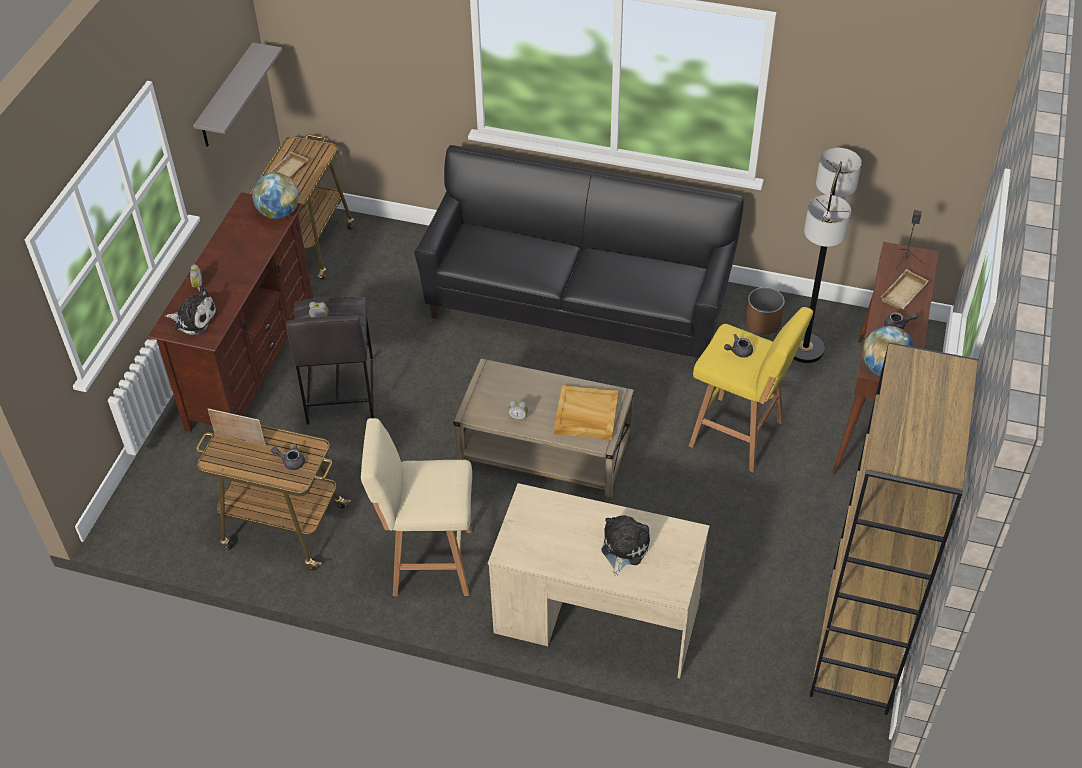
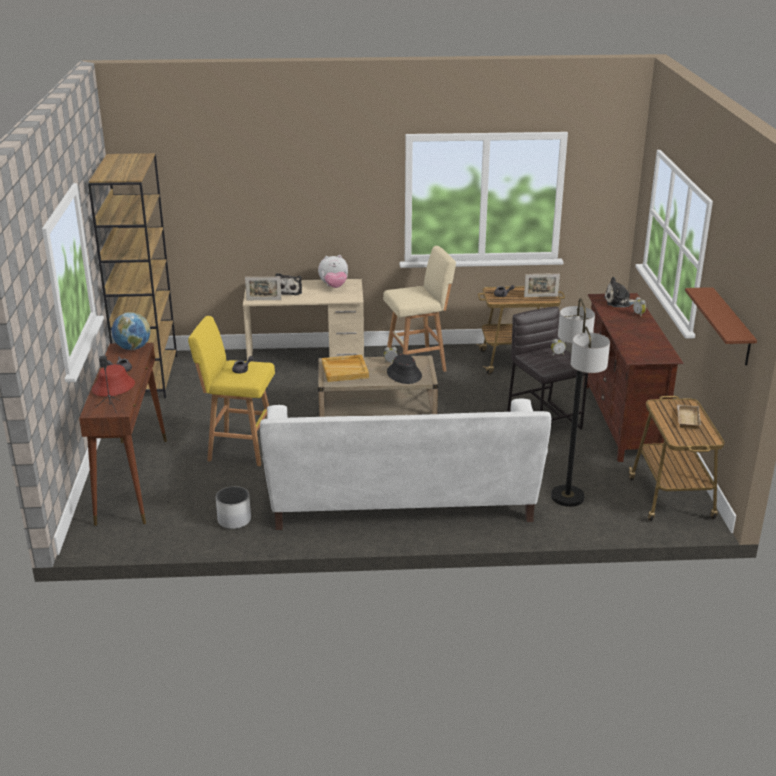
camera: 160 degrees right, 20 degrees down
(226, 97) = (731, 327): grey shelf -> brown shelf
(278, 213) = (637, 355): globe -> none
(512, 388) = (404, 374): none -> black hat
(544, 544) = (334, 286): none -> plush toy
(576, 309) = (402, 499): black sofa -> white sofa
(672, 530) = (264, 300): none -> picture frame
(763, 323) = (234, 520): brown planter -> white planter
(805, 349) = (193, 509): floor lamp -> floor lamp (567, 497)
(904, 294) = (113, 387): beige tray -> red hat

